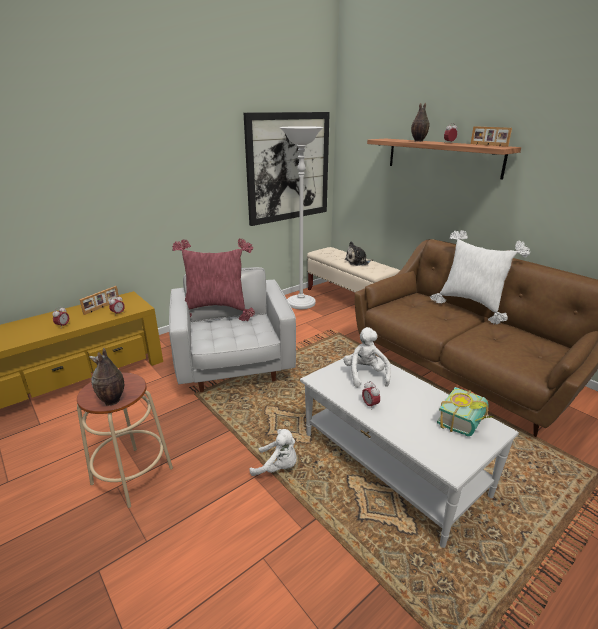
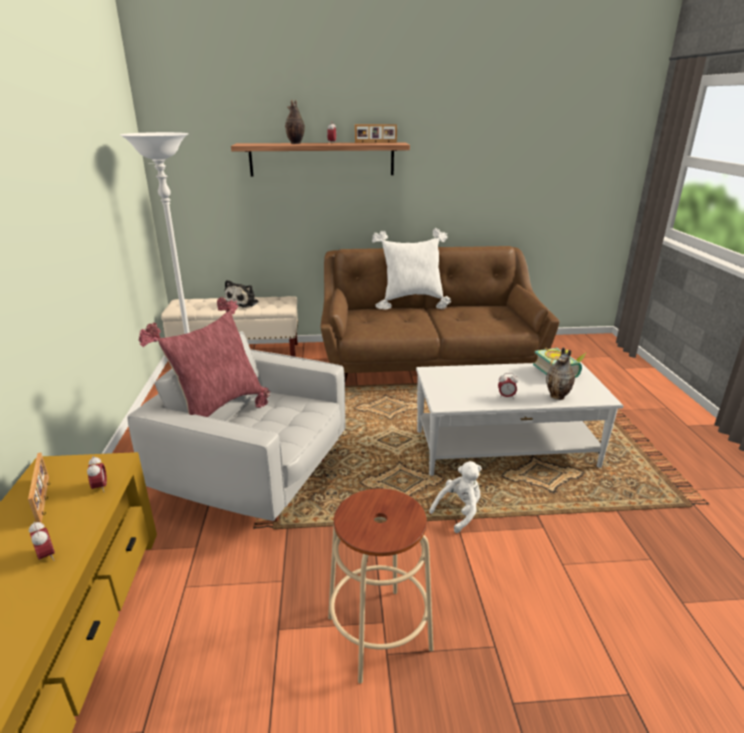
camera: 55 degrees left, 0 degrees up
(112, 401) = (408, 521): vase -> vase (558, 396)
(288, 167) = (121, 196): picture -> none
(365, 375) = (460, 382): white plush toy -> none

